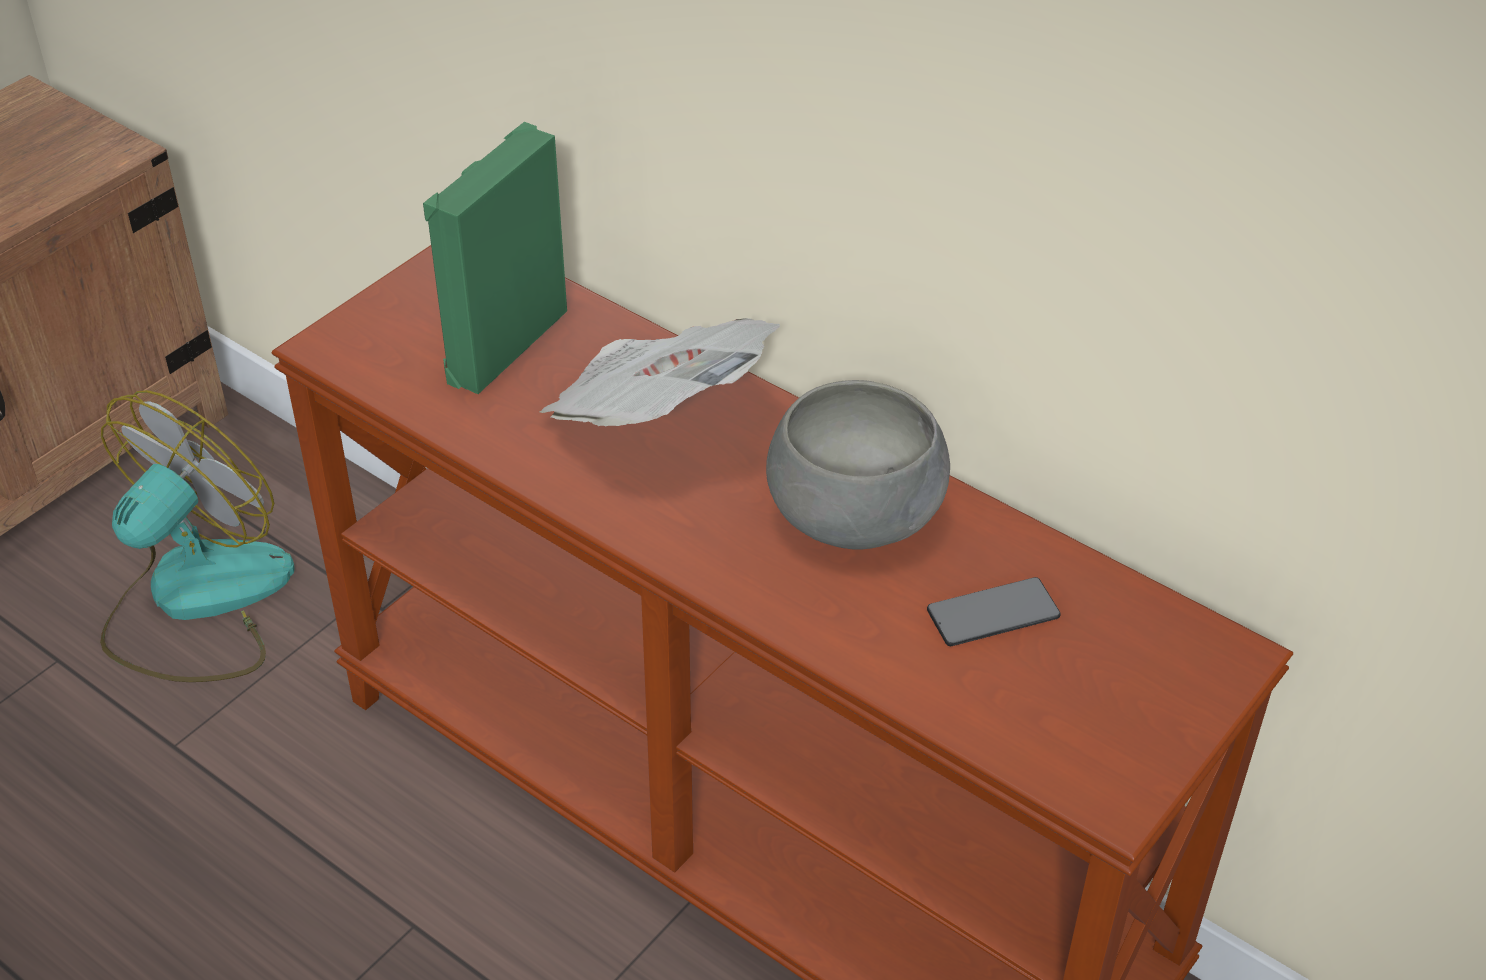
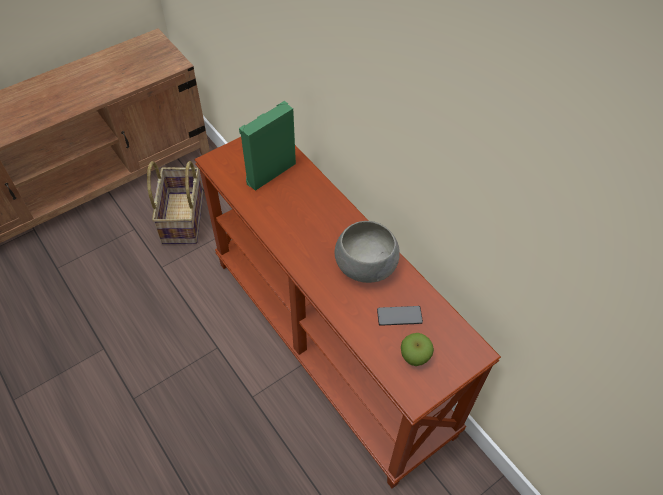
camera: 15 degrees right, 10 degrees up
(196, 601) = (181, 218): fan -> basket
(658, 416) = (312, 212): newspaper -> none
(1073, 702) = (414, 357): none -> apple

